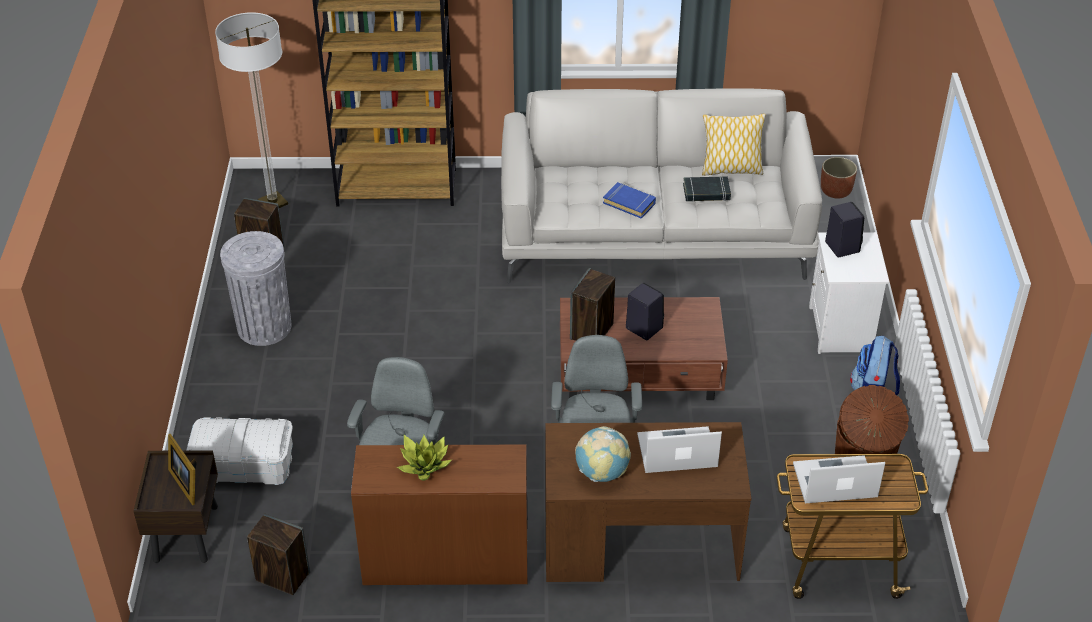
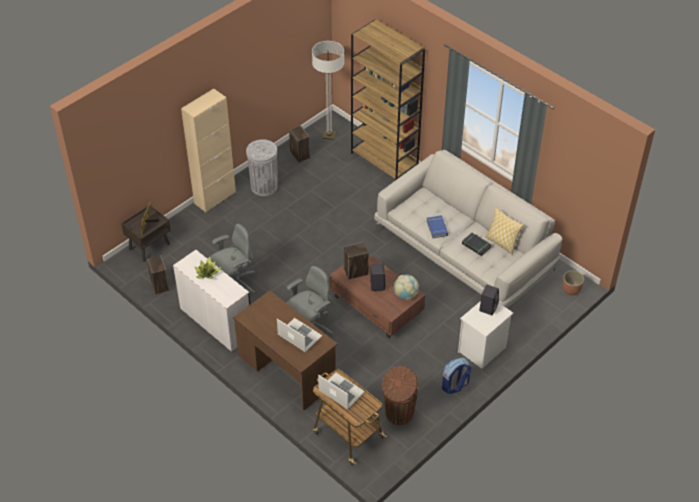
camera: 45 degrees right, 5 degrees up
(204, 391) = (215, 197): none -> beige cabinet
(244, 467) = (194, 236): white storage box -> none
(445, 559) = (216, 321): brown desk -> white desk
(602, 472) = (263, 322): globe -> globe (405, 295)

